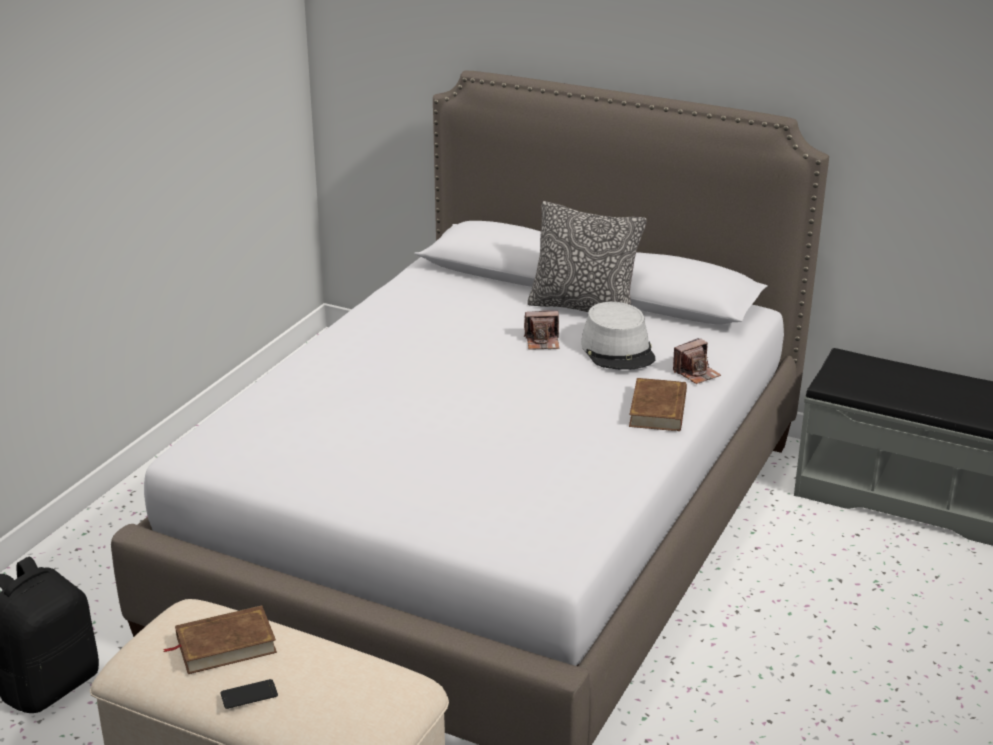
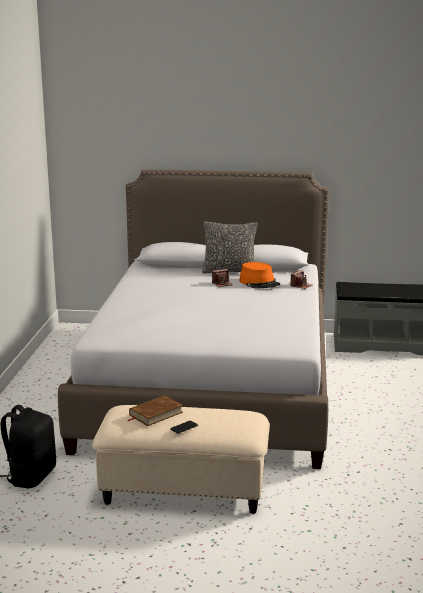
camera: 20 degrees left, 10 degrees down
(618, 350) = (259, 283): grey hat -> orange hat
(658, 410) = (296, 298): brown book -> none

